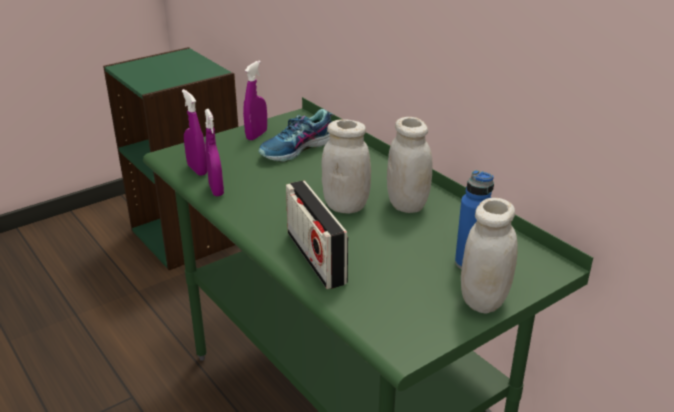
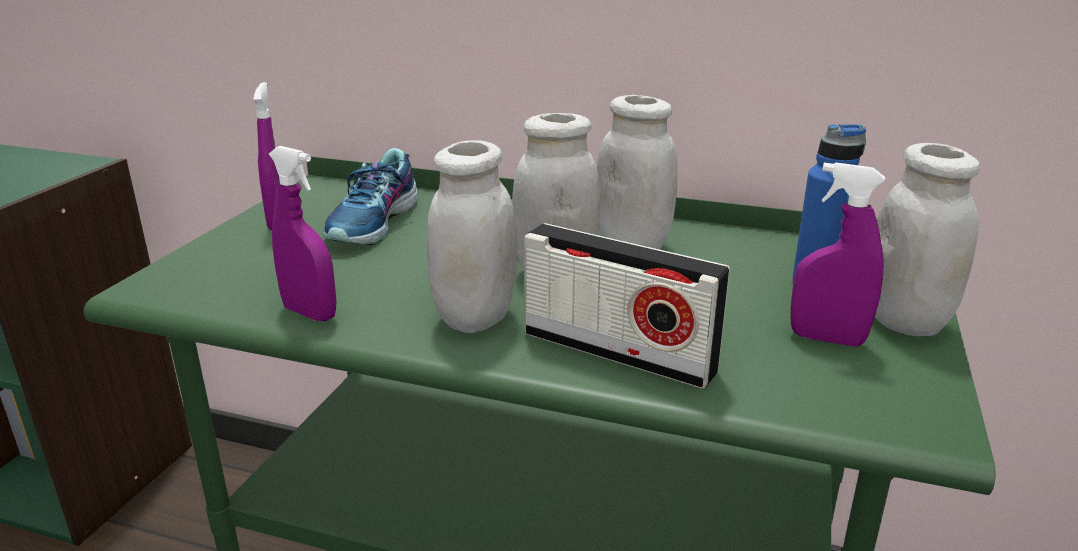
camera: 35 degrees left, 5 degrees down
(197, 170) = (232, 295): purple spray bottle -> purple spray bottle (827, 339)
(278, 217) = (475, 317): none -> white jar

